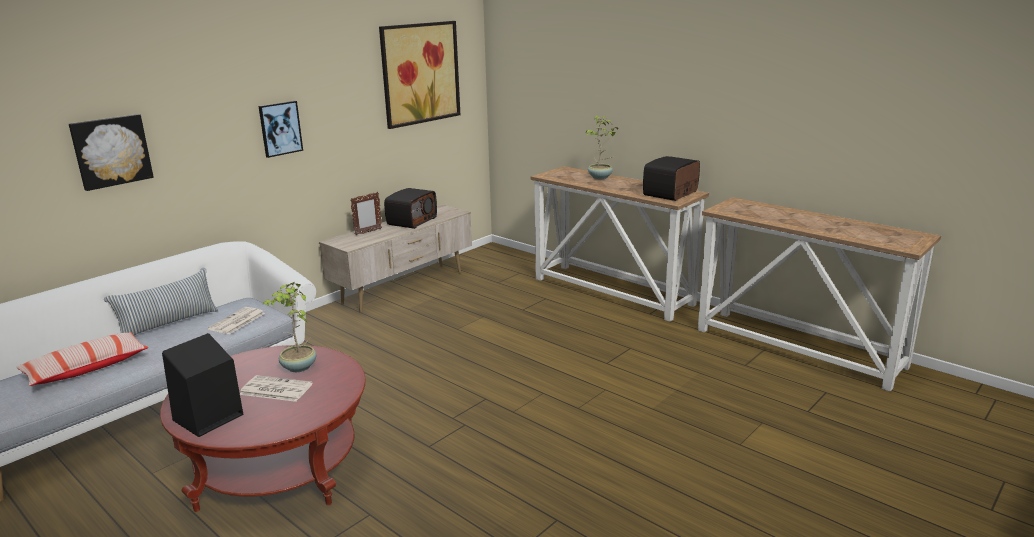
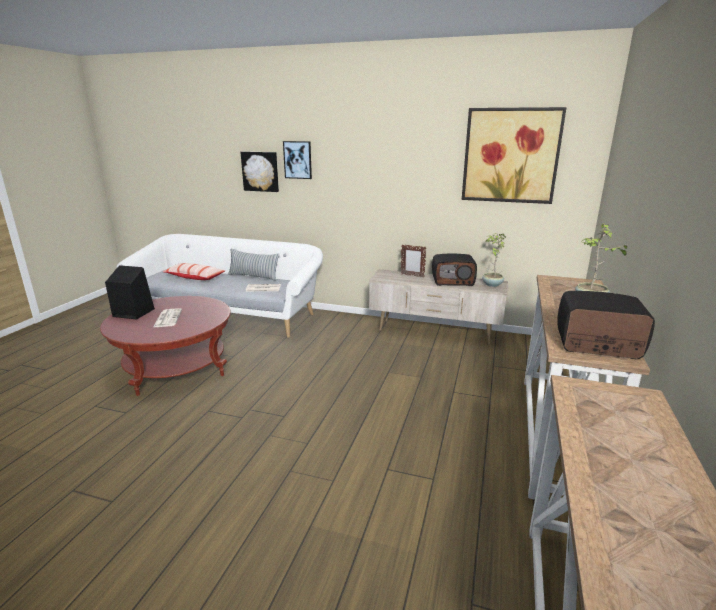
camera: 65 degrees right, 0 degrees up
(280, 128) = (365, 179): picture -> picture (298, 160)
(298, 367) = (197, 316): potted plant -> potted plant (491, 284)

